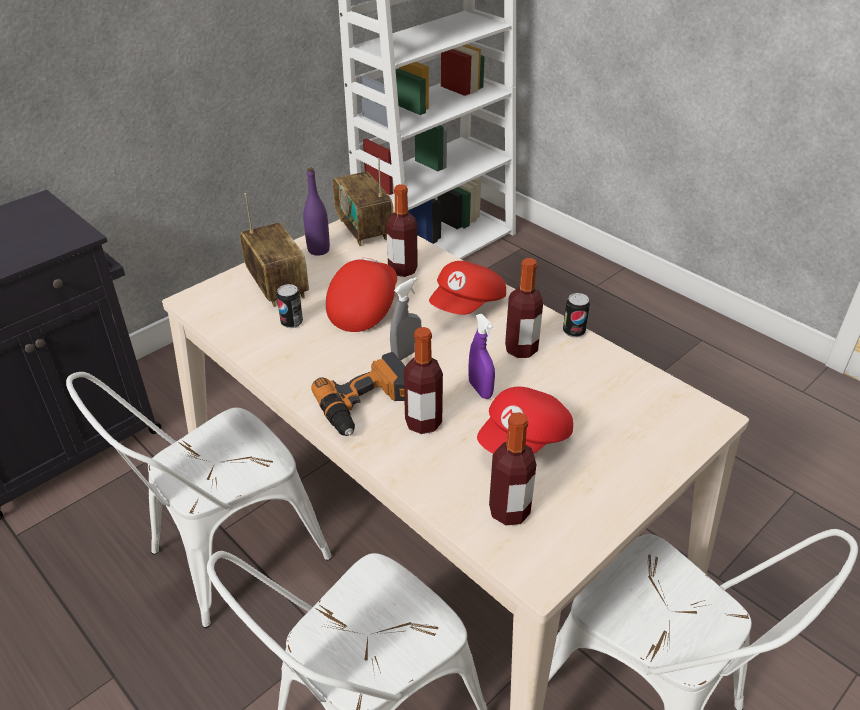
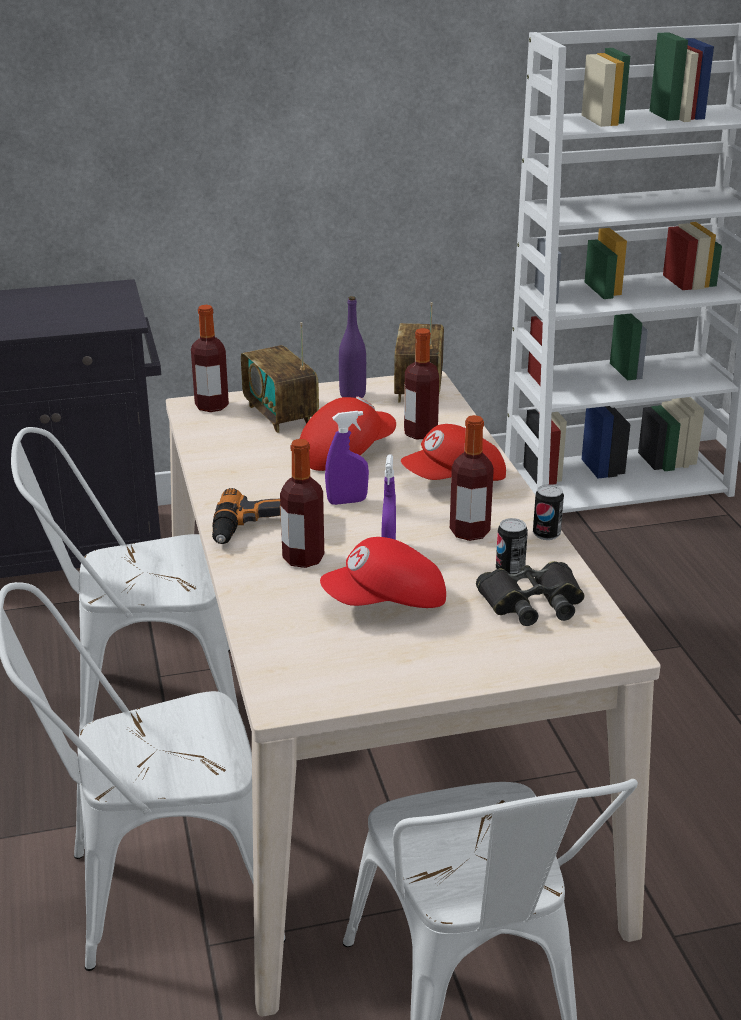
camera: 30 degrees right, 10 degrees down
(277, 287) = (280, 415): radio -> radio turned 150 degrees clockwise
(292, 322) = (264, 447): can -> can (510, 570)
(406, 353) = (347, 501): grey spray bottle -> purple spray bottle
(509, 511) = (309, 648): bottle -> bottle (211, 406)
(621, 397) = (532, 602): none -> black binoculars

